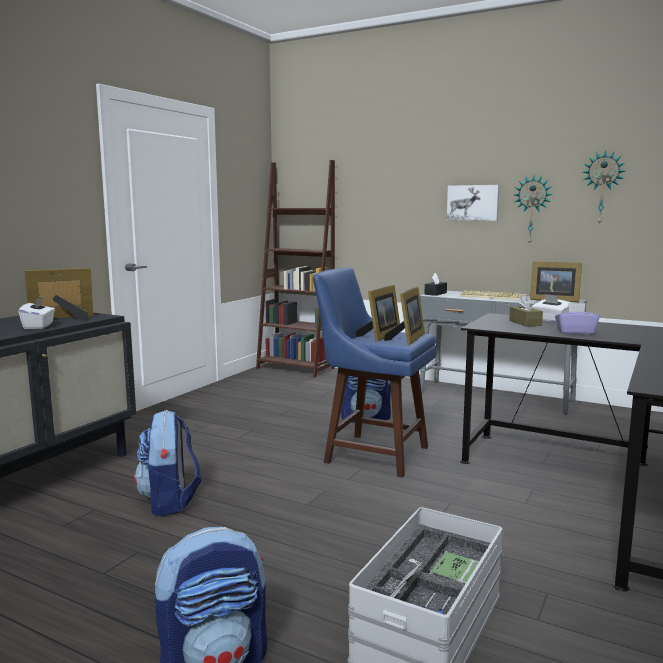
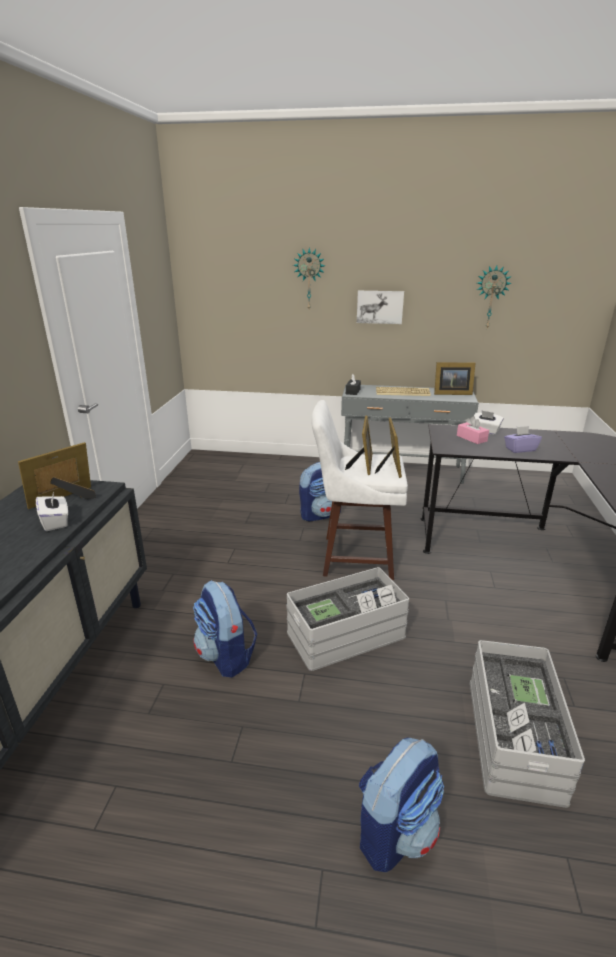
camera: 20 degrees left, 15 degrees up
(295, 368) = (218, 459): brown bookcase -> none
(307, 508) = (345, 633): none -> grey storage box
(372, 453) = (353, 556): blue stool -> white stool
(525, 323) = (471, 438): brown tissue box -> pink tissue box
(532, 210) = (431, 314): wall clock -> wall clock (309, 279)

